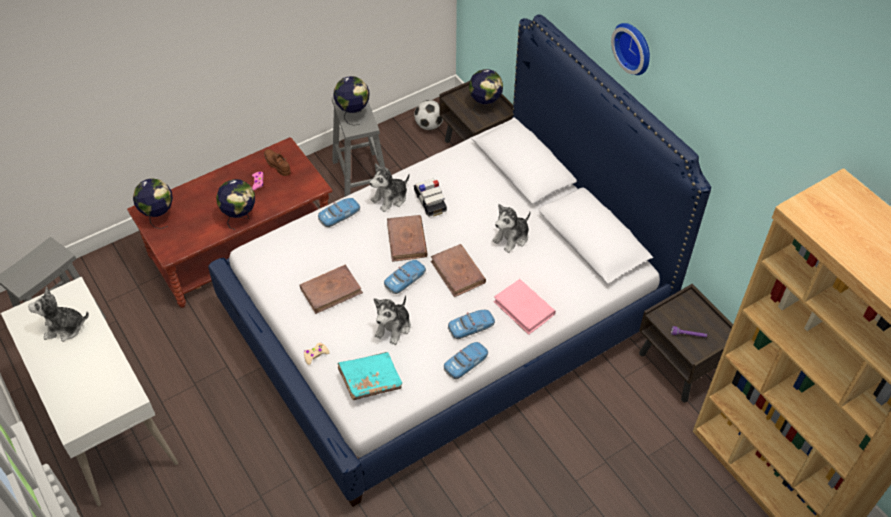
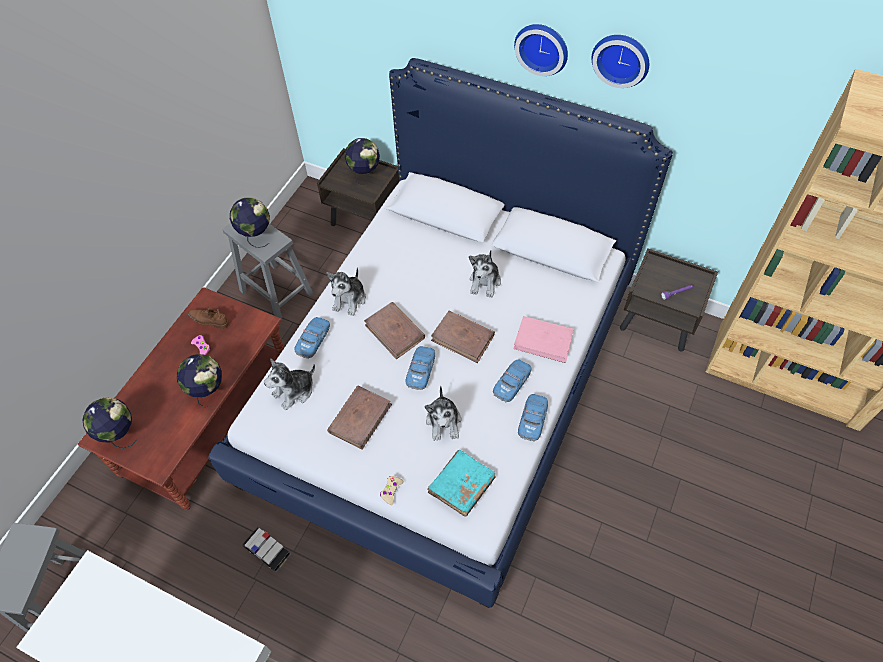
camera: 30 degrees left, 5 degrees up
(64, 328) = (108, 620): plush toy -> plush toy (294, 391)
(429, 125) = (307, 218): football -> none
(430, 202) = (389, 285): toy car -> toy car (268, 551)
(688, 83) = (621, 58): none -> wall clock

